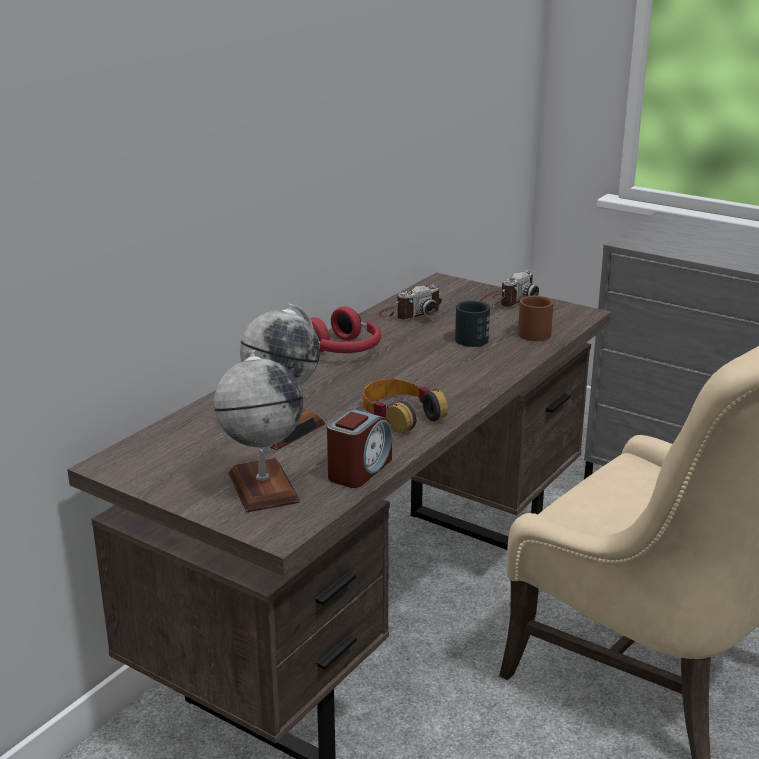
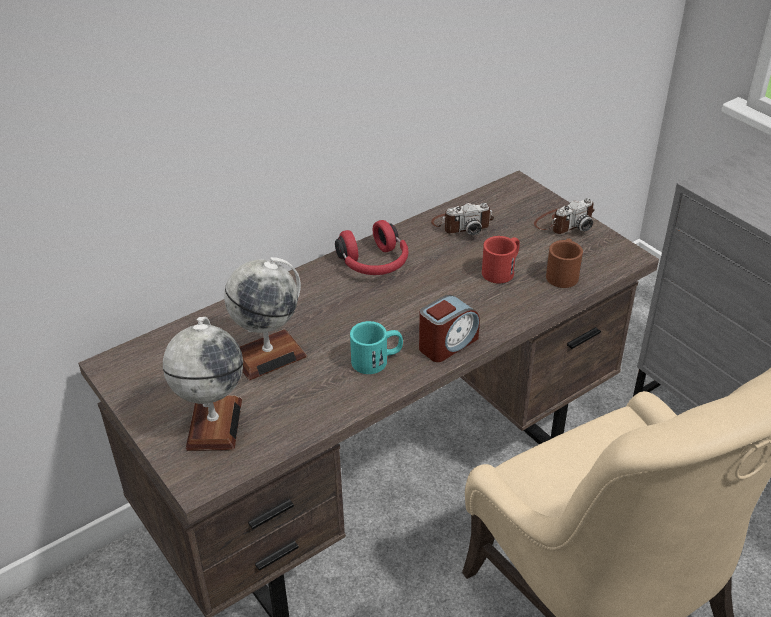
camera: 20 degrees right, 15 degrees up
(359, 470) = (303, 423): alarm clock -> alarm clock (447, 344)
(400, 414) = (377, 360): headphones -> turquoise mug
(474, 337) = (502, 270): black mug -> red mug

